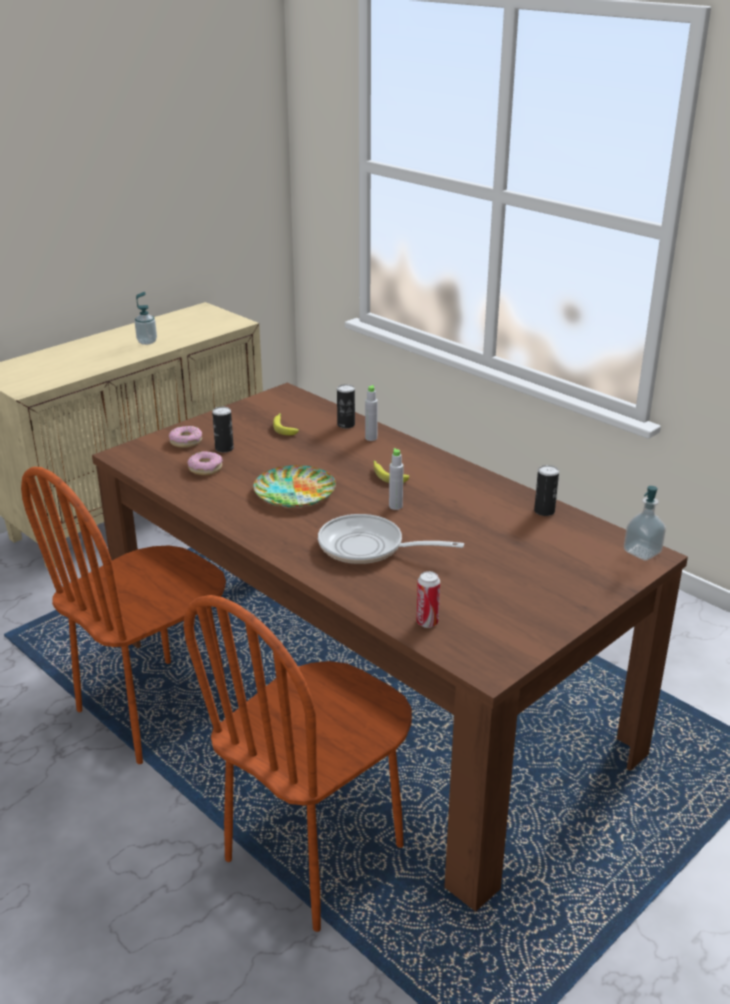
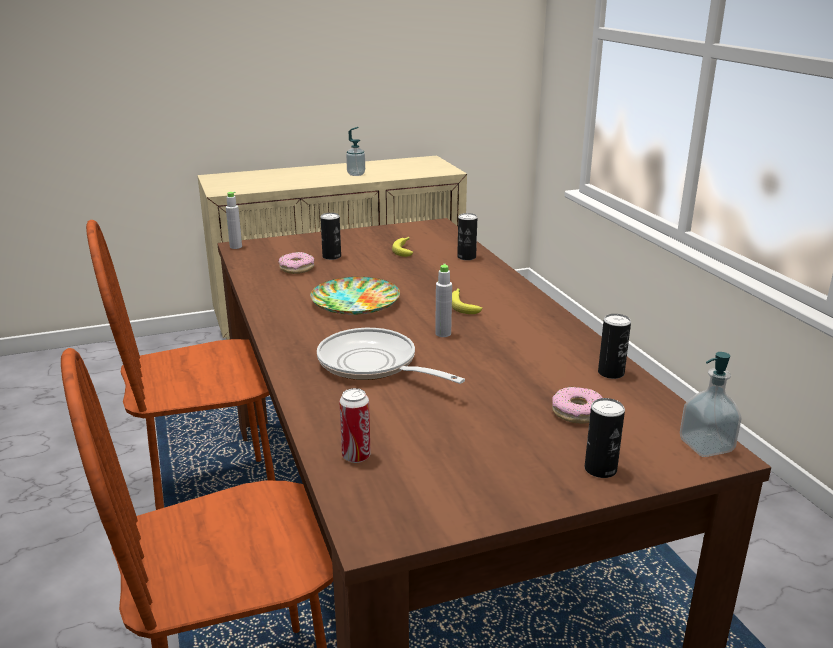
camera: 25 degrees right, 5 degrees down
(186, 441) = (305, 246): donut -> donut (577, 412)
(371, 438) = (480, 271): grey bottle -> grey bottle (236, 247)
(591, 586) = (600, 469): none -> can

